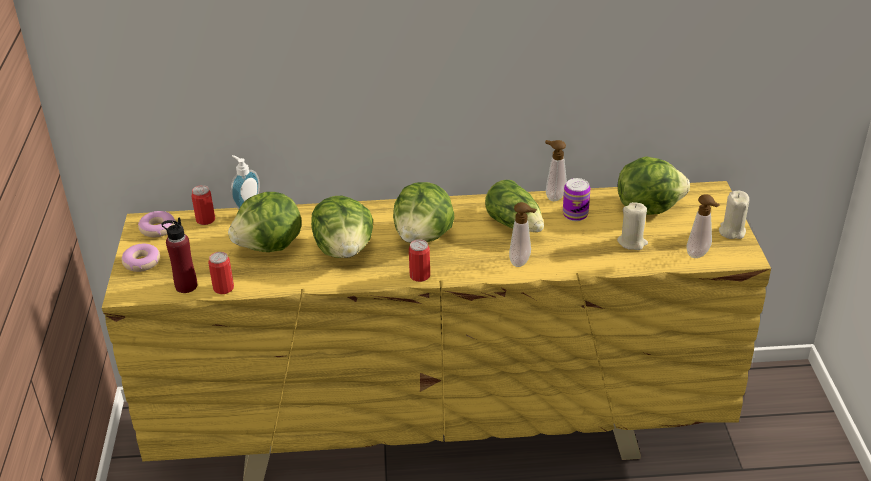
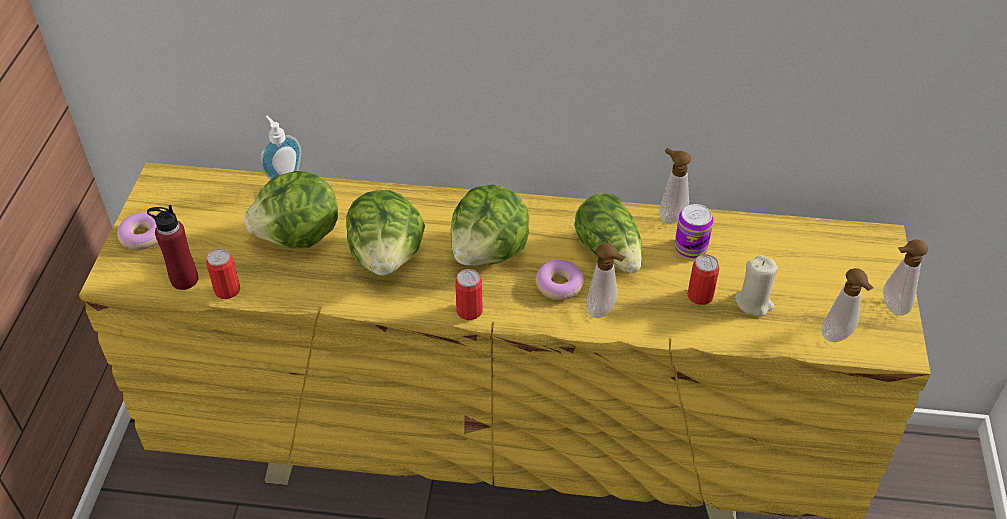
camera: 10 degrees right, 10 degrees up
(157, 229) = (174, 190): donut -> donut (559, 285)
(205, 220) = (234, 186): can -> can (700, 296)
(648, 207) = (788, 251): lettuce -> none
(731, 231) = (891, 306): beige candle -> soap dispenser

